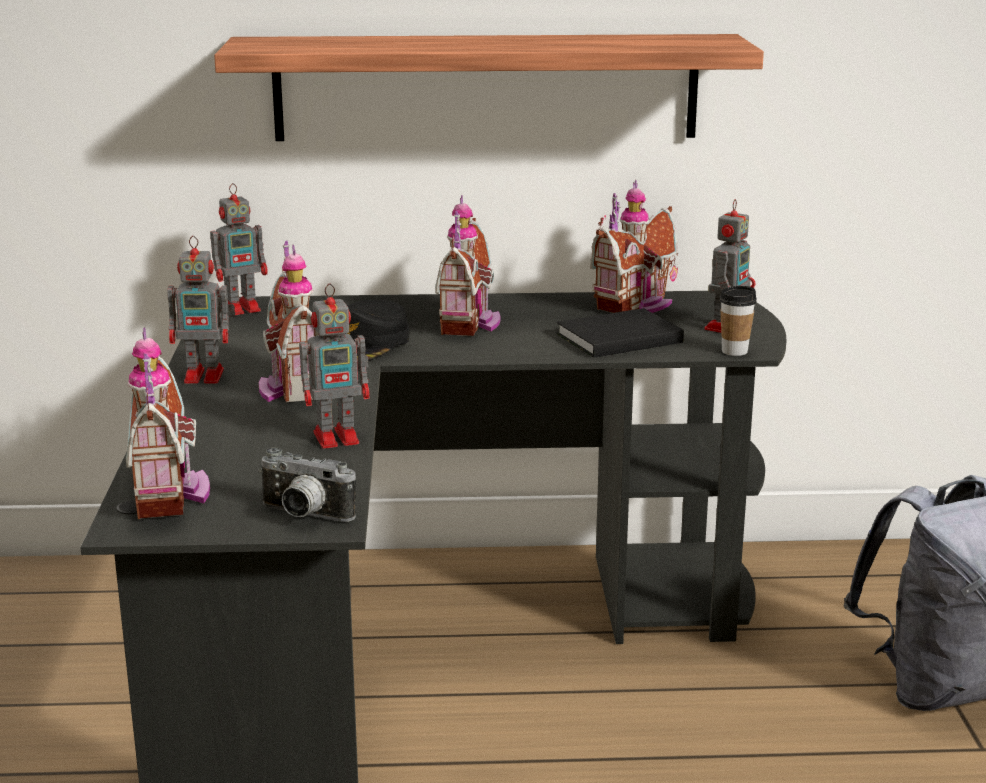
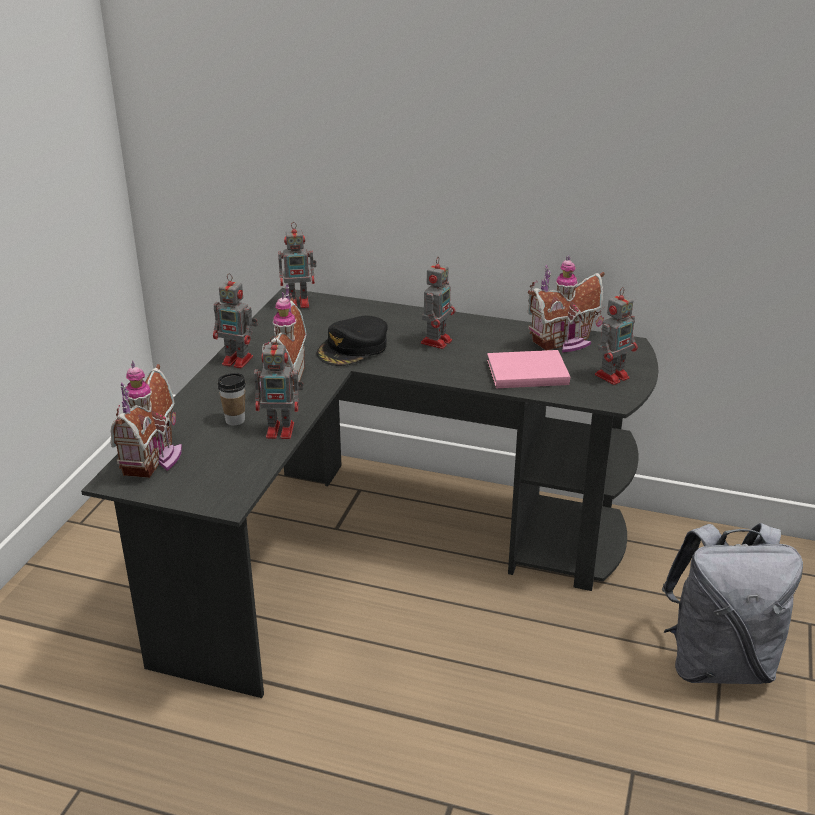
camera: 20 degrees right, 10 degrees up
(303, 516) = (217, 493): camera -> none
(471, 323) = (437, 341): toy house -> toy robot
(486, 87) = (475, 171): shelf -> none
(615, 338) = (525, 372): black book -> pink book
(734, 351) = (600, 400): cup -> cup (235, 420)

